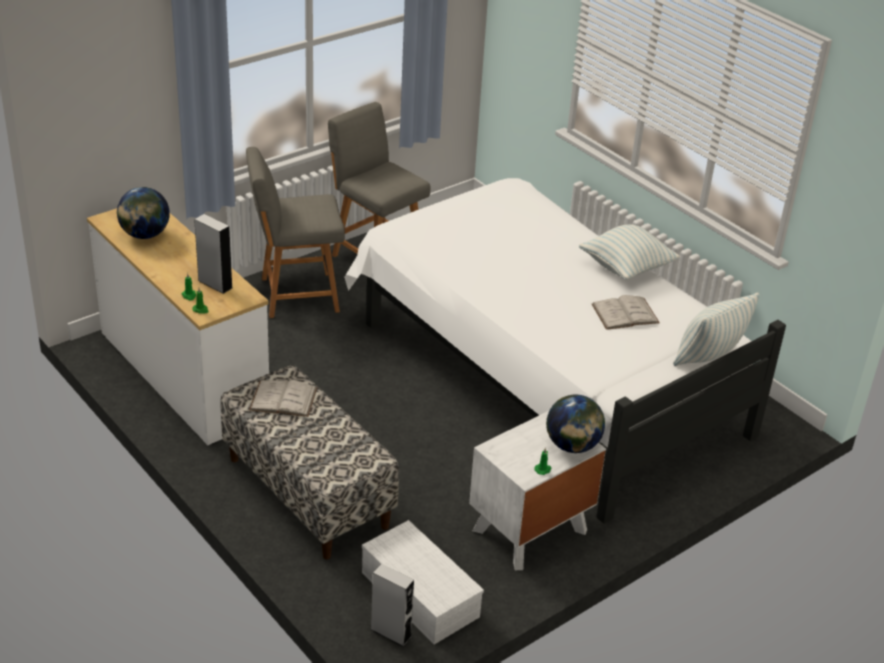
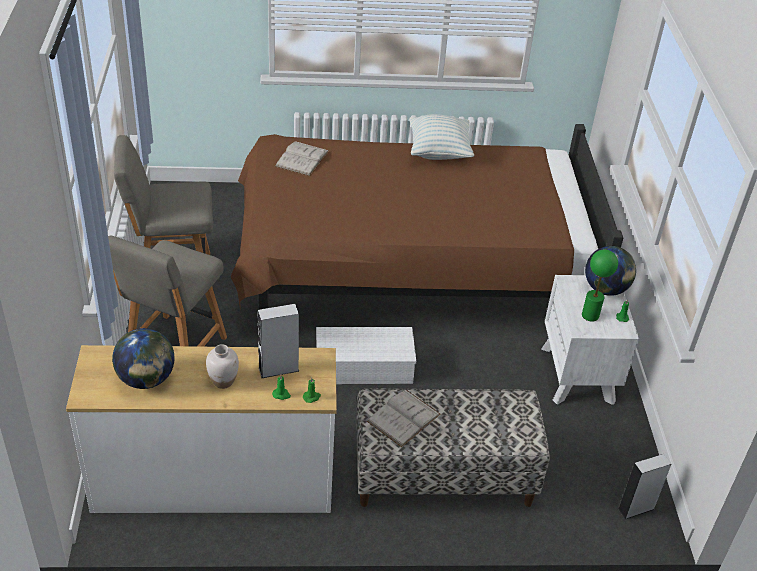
camera: 55 degrees left, 5 degrees up
(176, 266) = (223, 381): none -> white vase
(417, 594) = (604, 471): white storage box -> white storage box (362, 367)
(520, 448) = (590, 315): none -> green table lamp
(543, 370) = (409, 269): white bed -> brown bed
(625, 313) = (494, 181): white book -> white book (302, 158)
(708, 357) = (570, 176): pillow -> none

